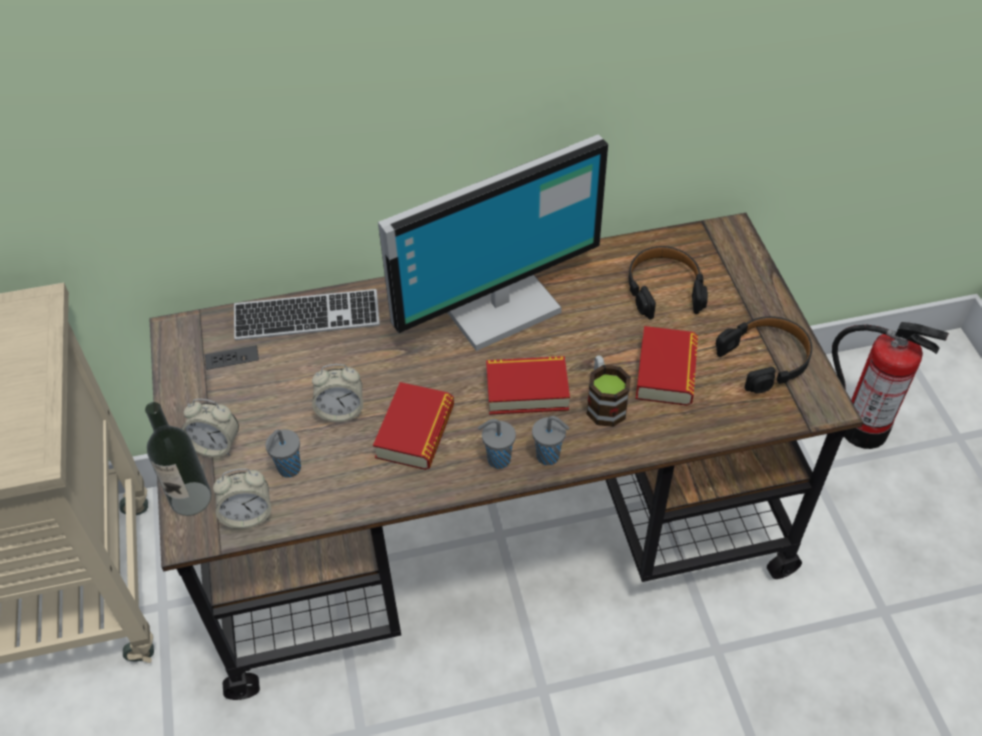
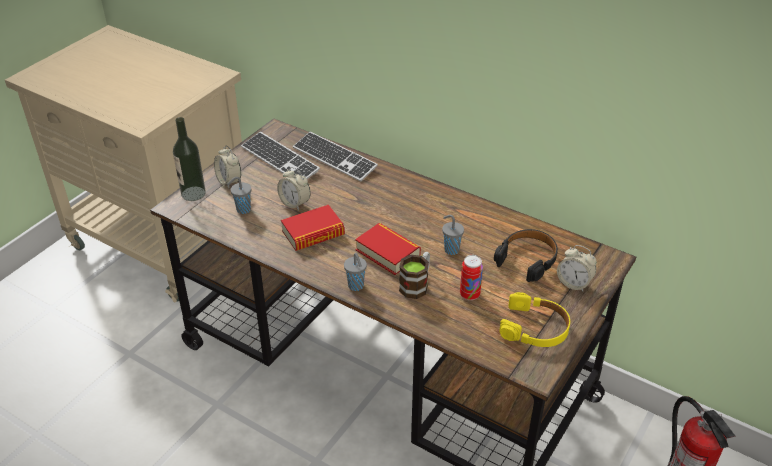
camera: 45 degrees right, 10 degrees down
(241, 368) = (279, 159): none -> keyboard
(248, 515) = (204, 215): alarm clock -> alarm clock (574, 283)
(497, 304) = (428, 209): monitor -> none
(497, 460) = (331, 270): grey cup -> grey cup (450, 249)
(666, 372) = (469, 294): book -> can
(765, 359) = (535, 328): black headphones -> yellow headphones

